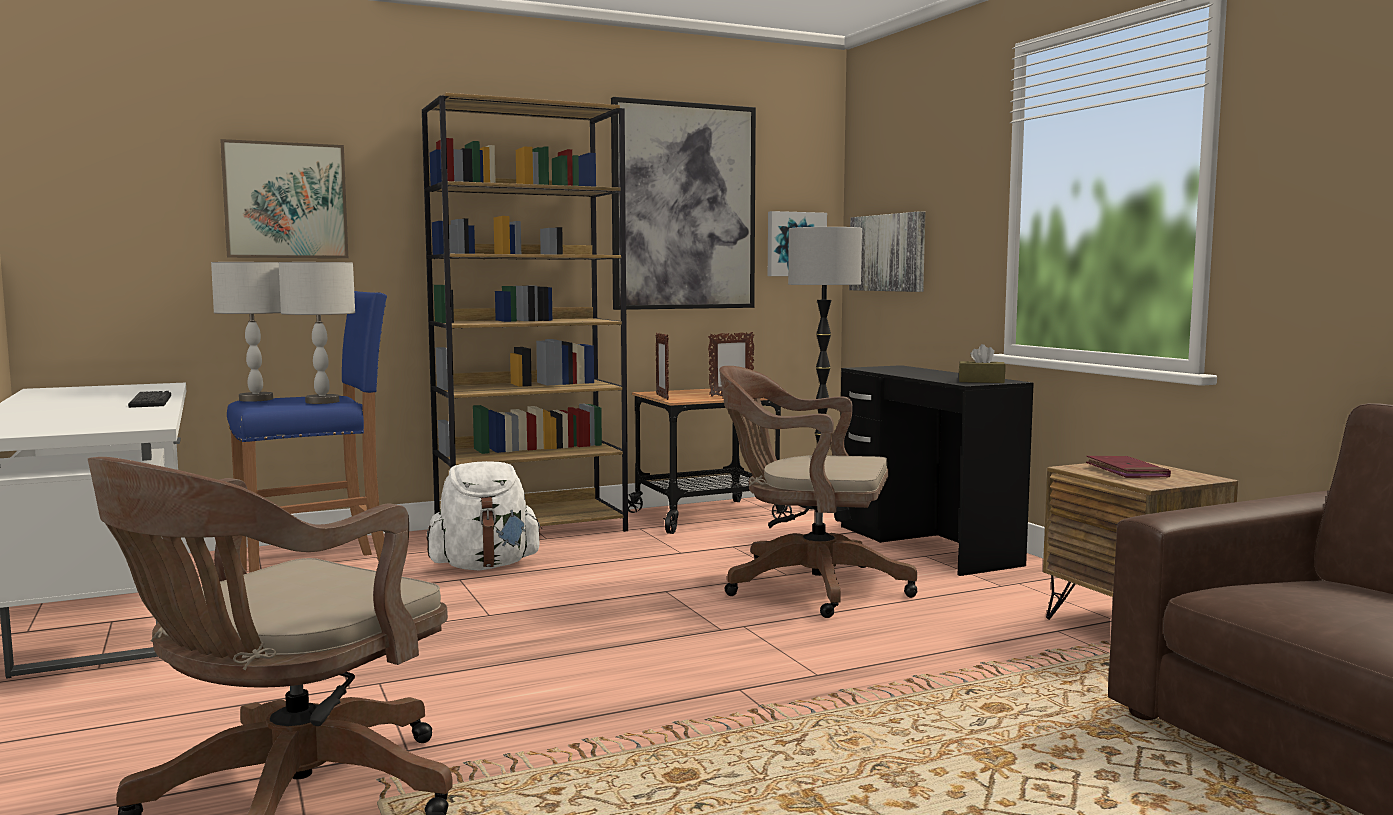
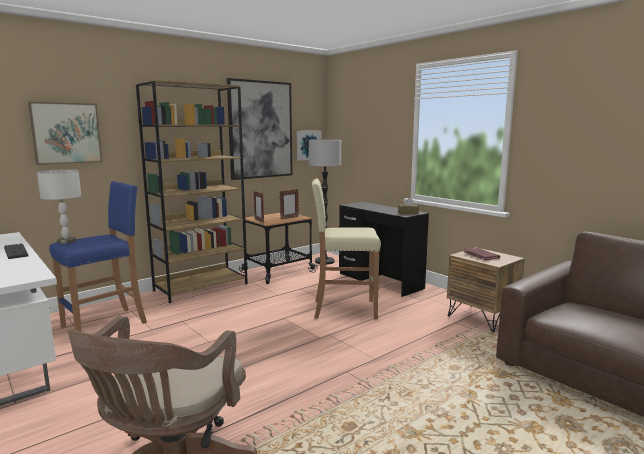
camera: 15 degrees left, 5 degrees up
(322, 402) = (105, 241): grey table lamp -> none
(485, 566) = (190, 311): white backpack -> none
(807, 587) = (344, 309): brown office chair -> beige stool
(888, 253) = (351, 150): picture -> none

